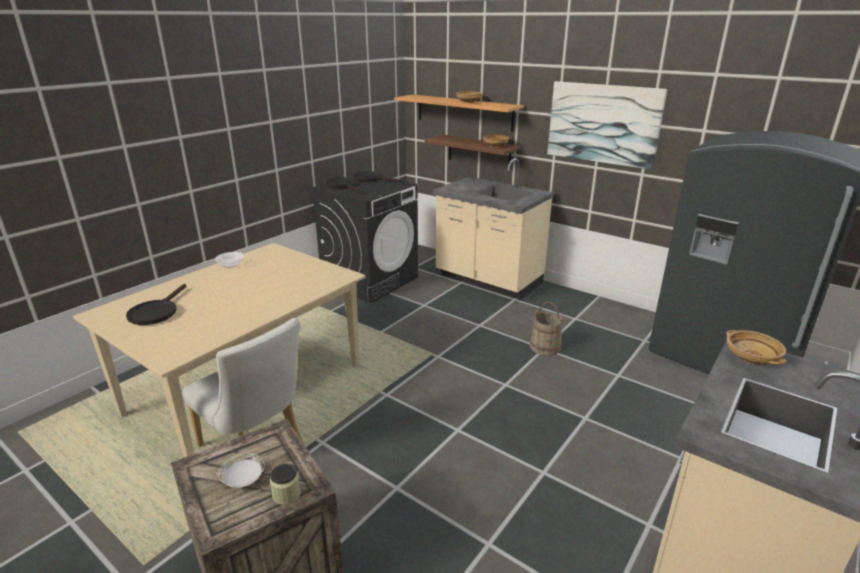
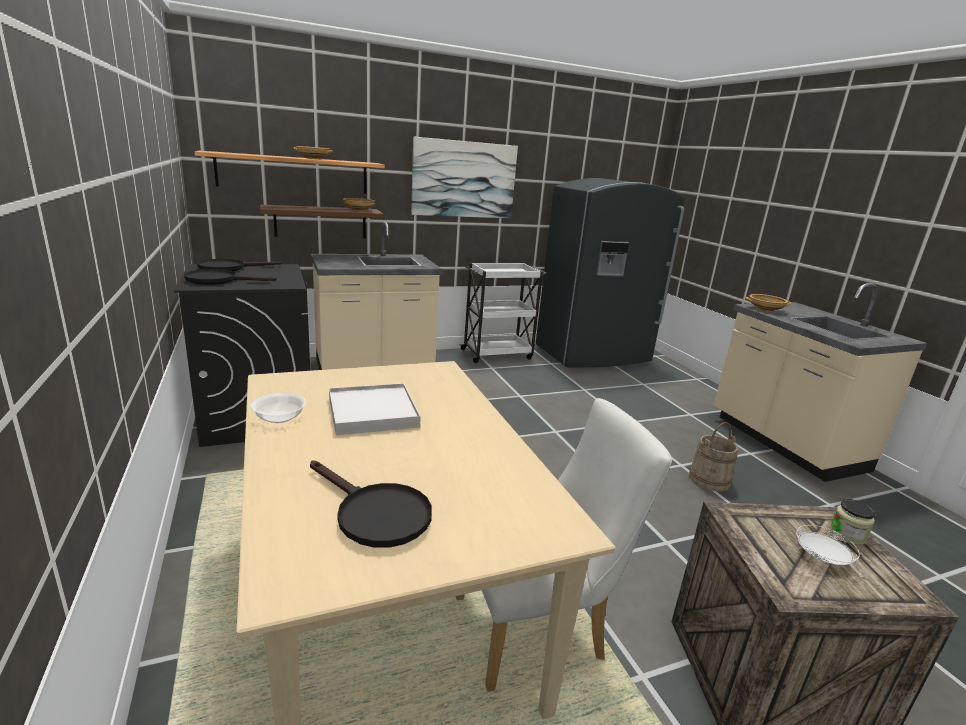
camera: 60 degrees left, 5 degrees down
(257, 279) = (372, 412): none -> white tray
(545, 346) = (518, 394): beige bucket -> beige bucket (709, 479)
(610, 310) = (497, 354): none -> white cart

